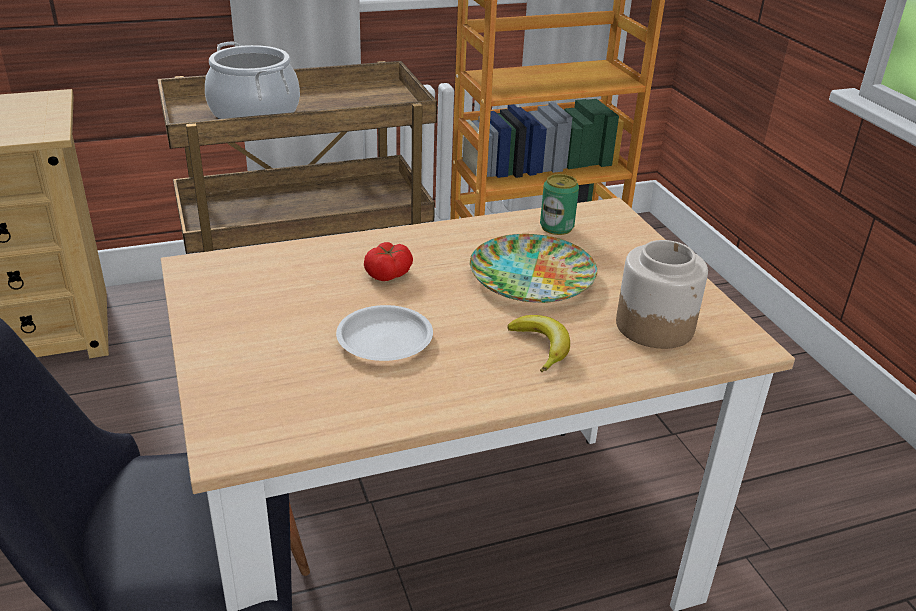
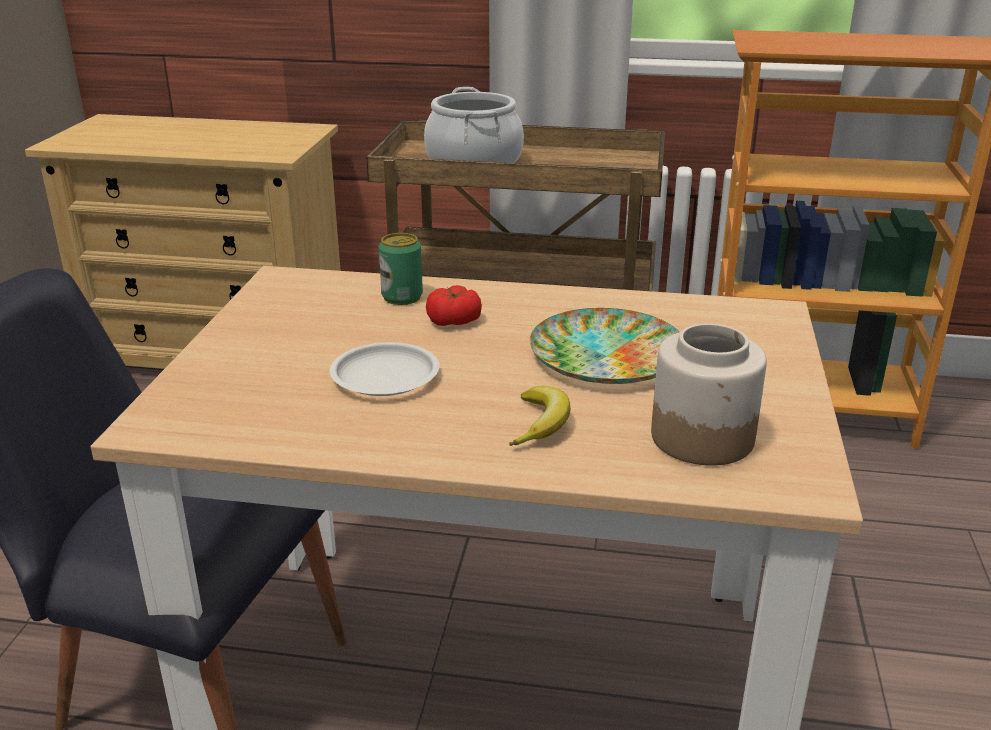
camera: 30 degrees right, 5 degrees down
(556, 227) = (689, 316): can -> can (402, 297)

